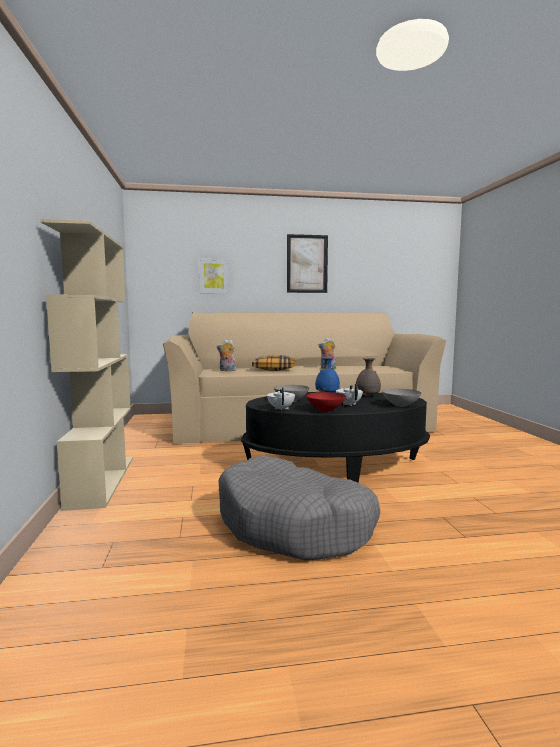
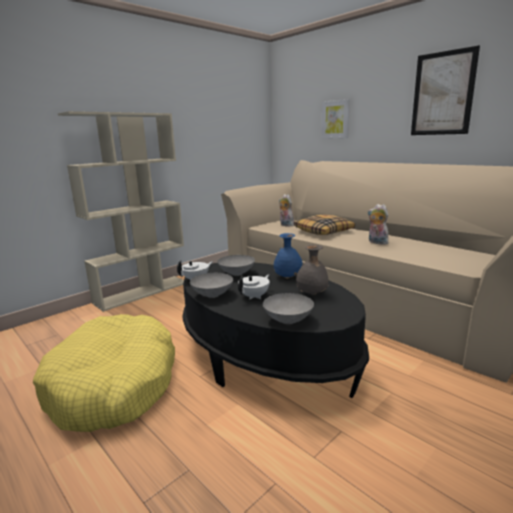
camera: 55 degrees right, 10 degrees up
(294, 525) = (114, 384): grey dog bed -> yellow dog bed
(325, 410) = (212, 294): red bowl -> grey bowl

